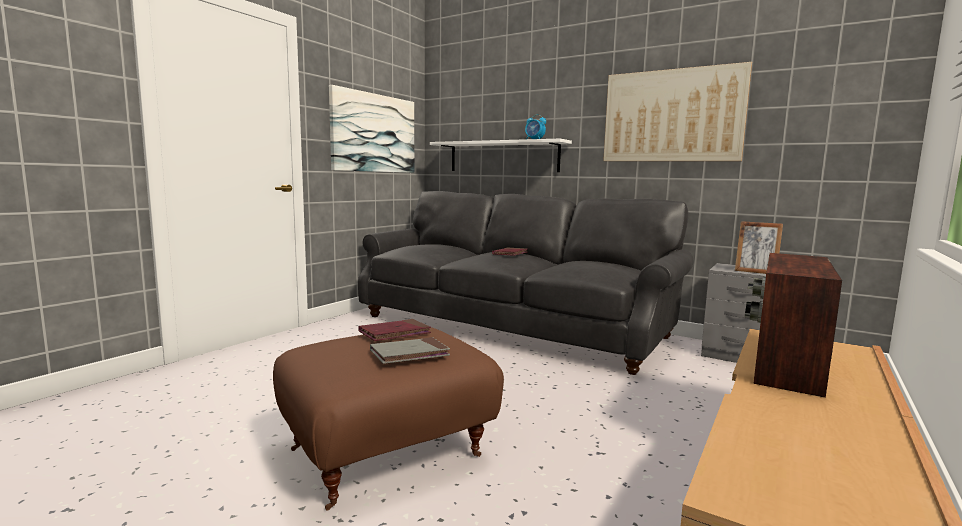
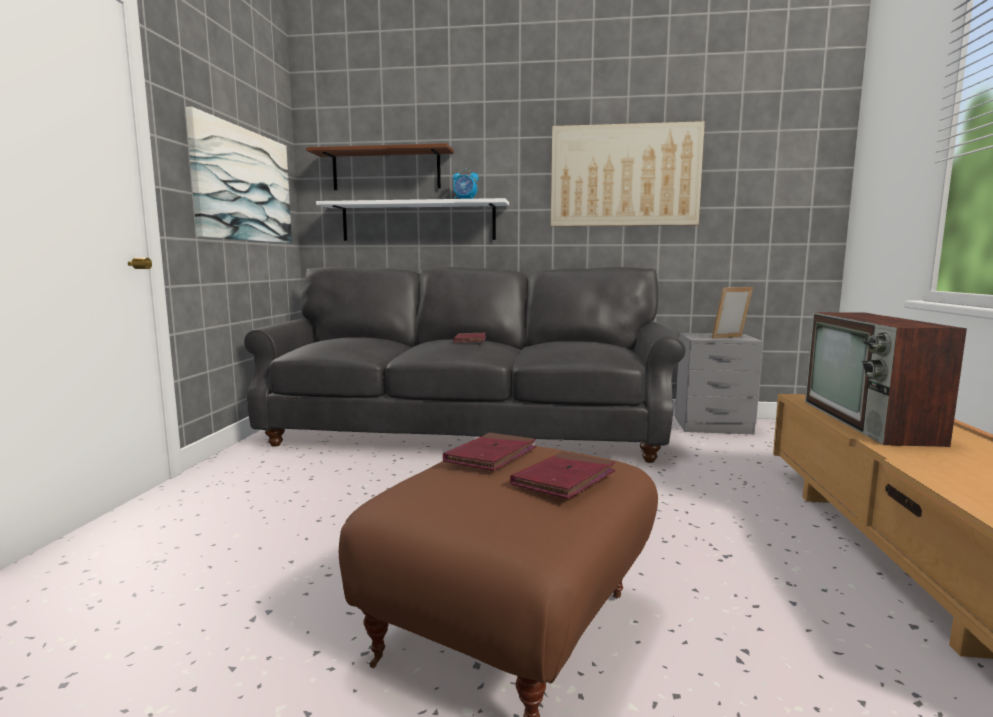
camera: 25 degrees left, 0 degrees up
(409, 354) = (564, 479): grey book -> red book
(482, 117) = (386, 170): none -> brown shelf
(755, 272) = (730, 338): picture frame -> picture frame turned 150 degrees clockwise

